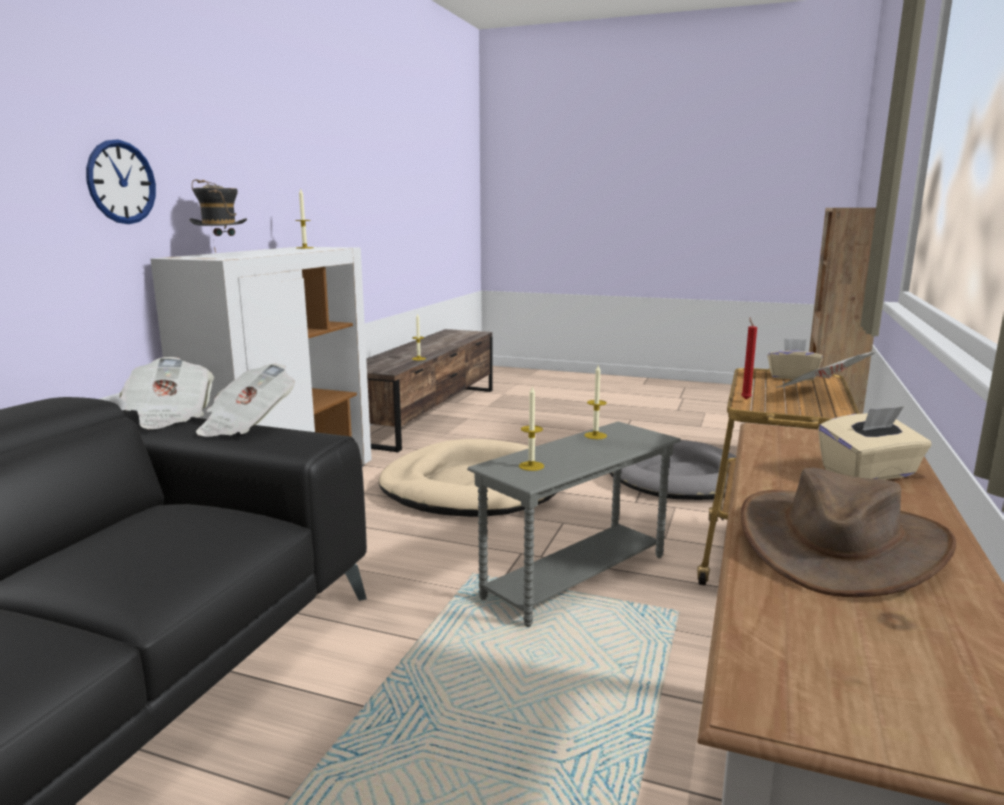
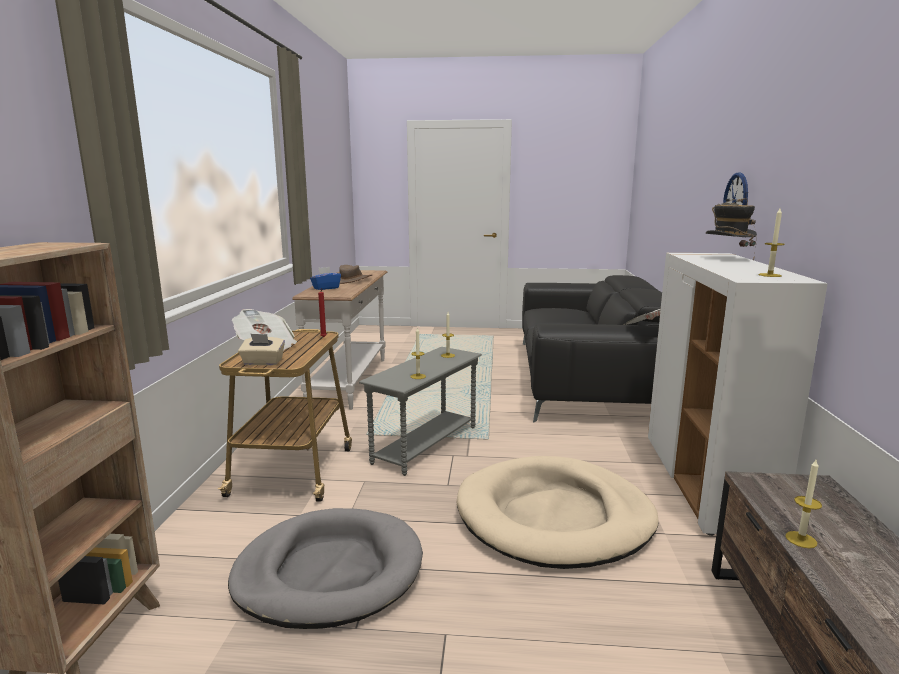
camera: 165 degrees right, 0 degrees up
(246, 425) = (595, 327): newspaper -> none
(869, 473) = (326, 288): beige tissue box -> blue tissue box

